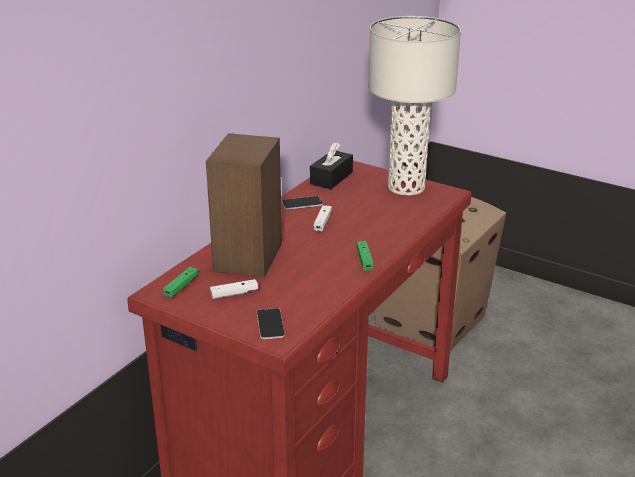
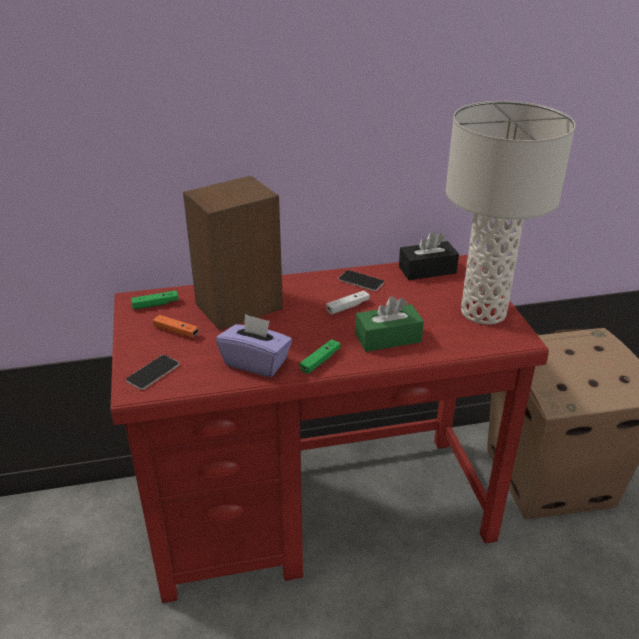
camera: 45 degrees right, 5 degrees up
(234, 294) = (176, 331): white game controller -> orange game controller
(327, 281) = (256, 362): none -> purple tissue box
(380, 227) = (388, 338): none -> green tissue box

